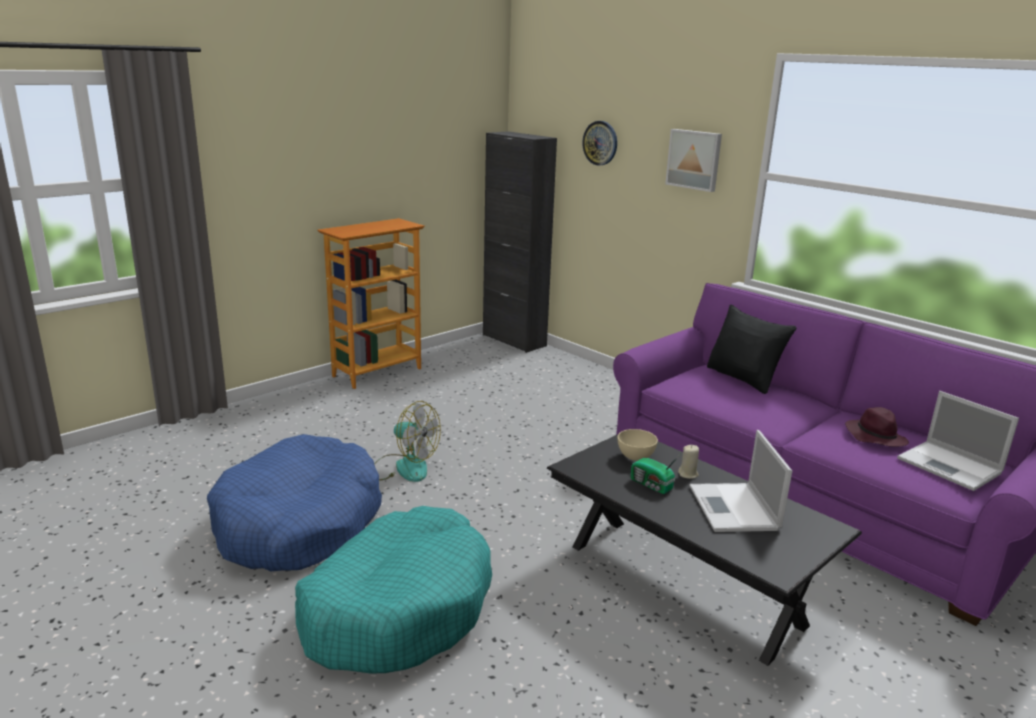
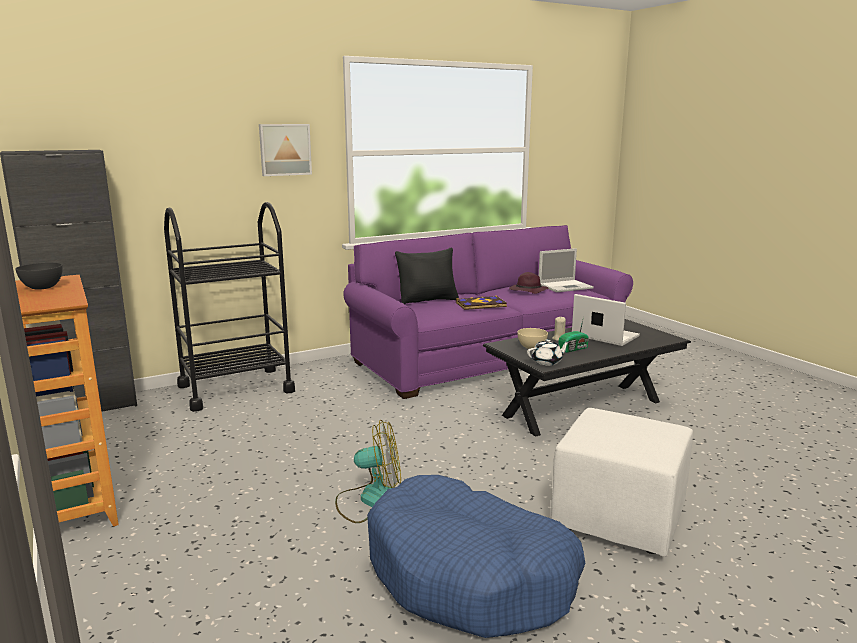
camera: 75 degrees left, 5 degrees down
(381, 225) = (42, 288): none -> grey bowl
(397, 608) = (620, 519): turquoise dog bed -> white ottoman
(404, 467) = (371, 500): fan -> fan turned 45 degrees clockwise
(584, 377) = (236, 389): none -> black cart
(586, 467) = (547, 362): none -> white teapot
(600, 143) = (166, 148): wall clock -> none
(734, 509) = (604, 336): laptop -> laptop turned 150 degrees counterclockwise
(756, 409) = (481, 305): none -> book

